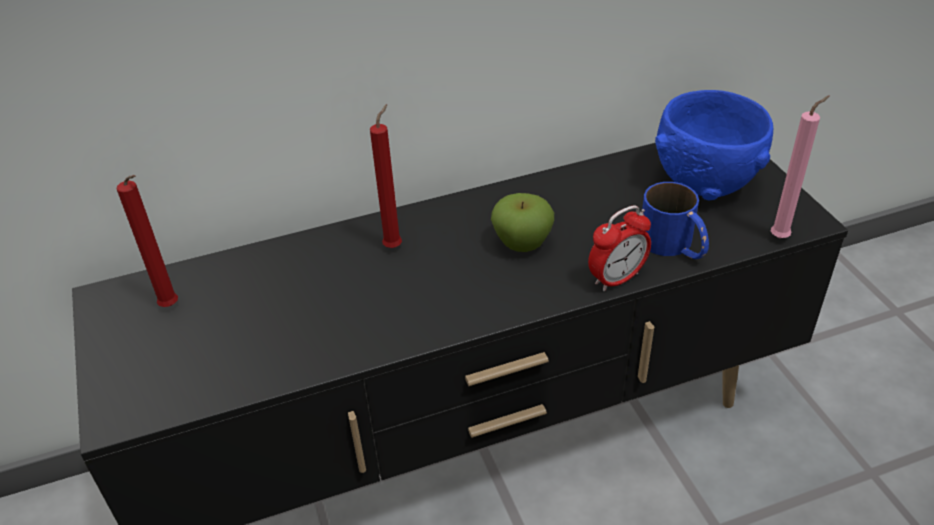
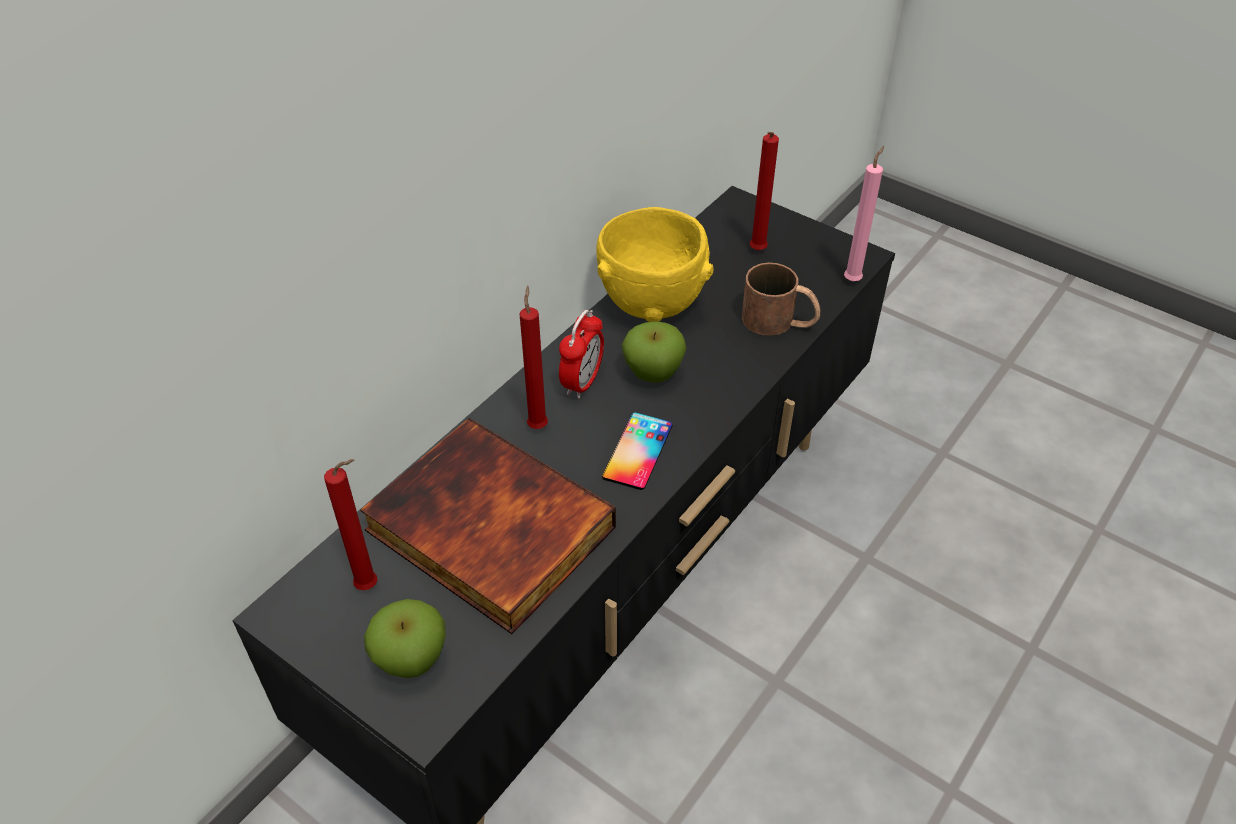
camera: 35 degrees left, 5 degrees up
(146, 372) = (411, 660): none -> apple
(283, 306) = (486, 531): none -> book
(453, 298) = (637, 451): none -> phone
(573, 189) = (652, 302): none -> yellow bowl
(617, 279) = (758, 371): alarm clock -> alarm clock (582, 382)
(674, 246) = (779, 322): blue mug -> brown mug
(705, 182) = (756, 252): blue bowl -> red candle

